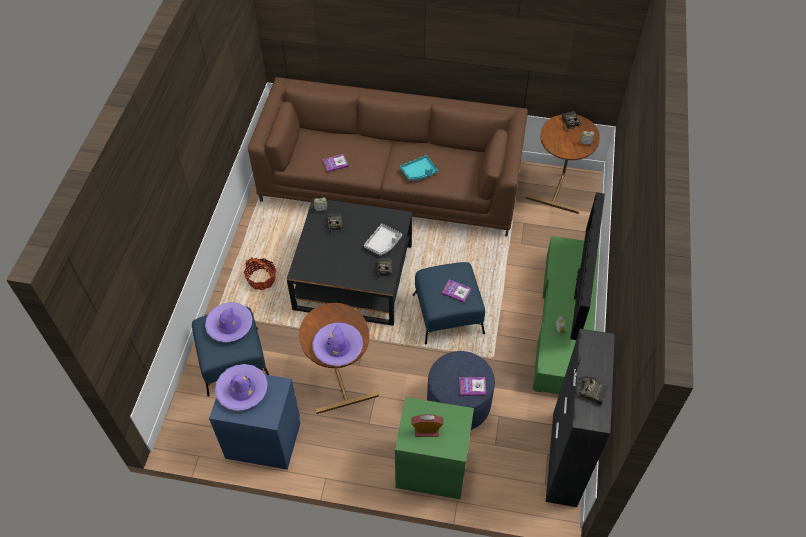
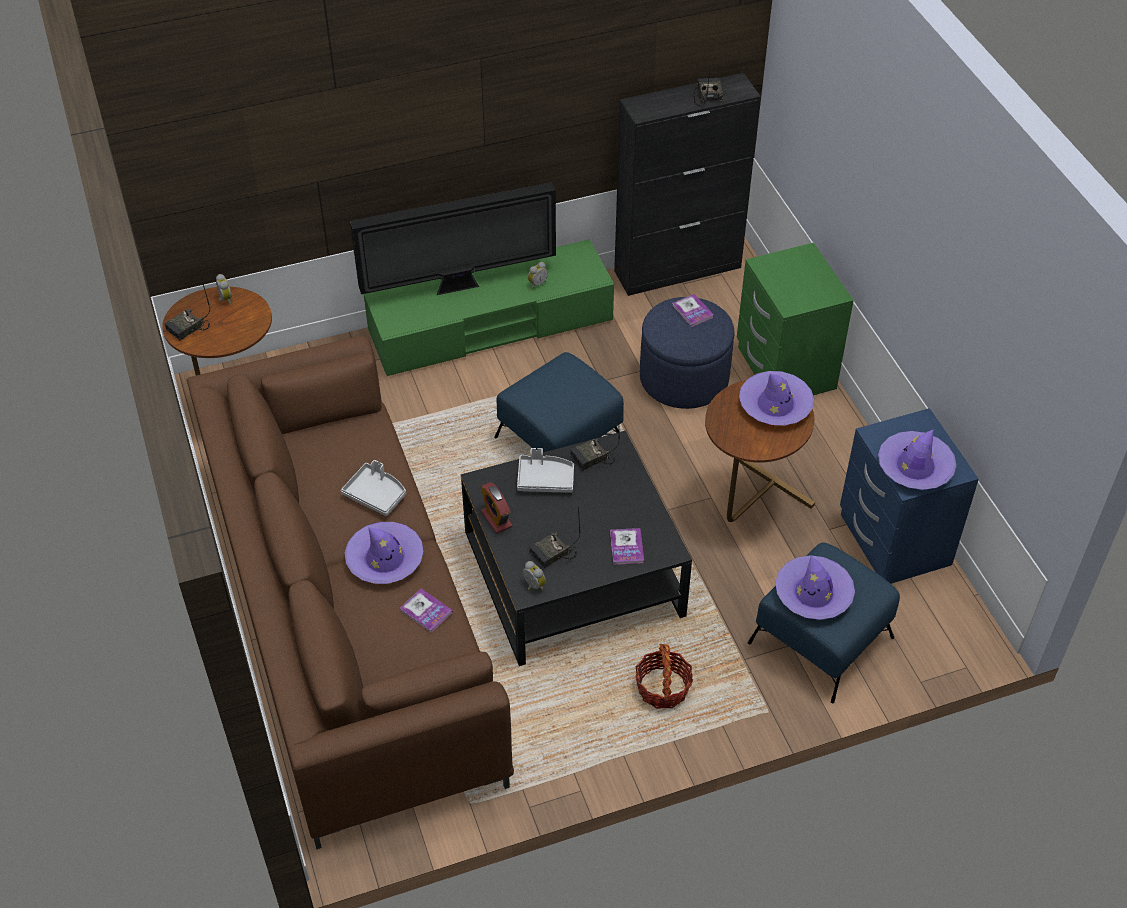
camera: 120 degrees left, 5 degrees down
(377, 161) = (385, 558): none -> purple hat
(419, 172) = (376, 494): turquoise tray -> grey tray
(426, 430) = (808, 284): alarm clock -> alarm clock (496, 519)
(456, 291) = (563, 380): book -> book (626, 547)

